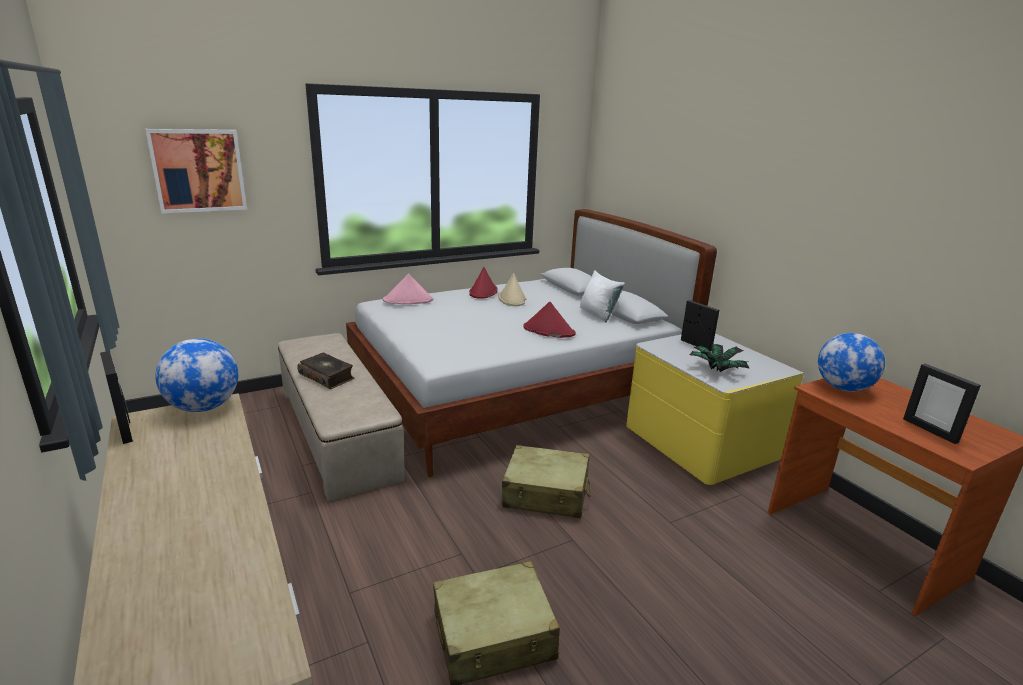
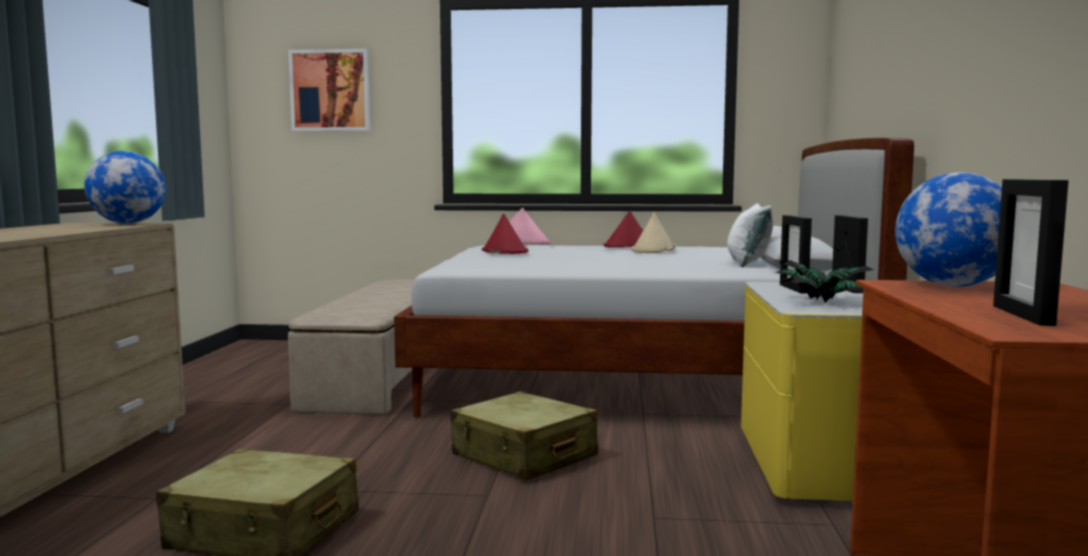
camera: 35 degrees right, 15 degrees down
(126, 428) = (56, 224): picture frame -> picture frame (794, 289)
(327, 376) = (371, 296): book -> none
(548, 330) = (638, 264): red hat -> red hat (504, 252)

